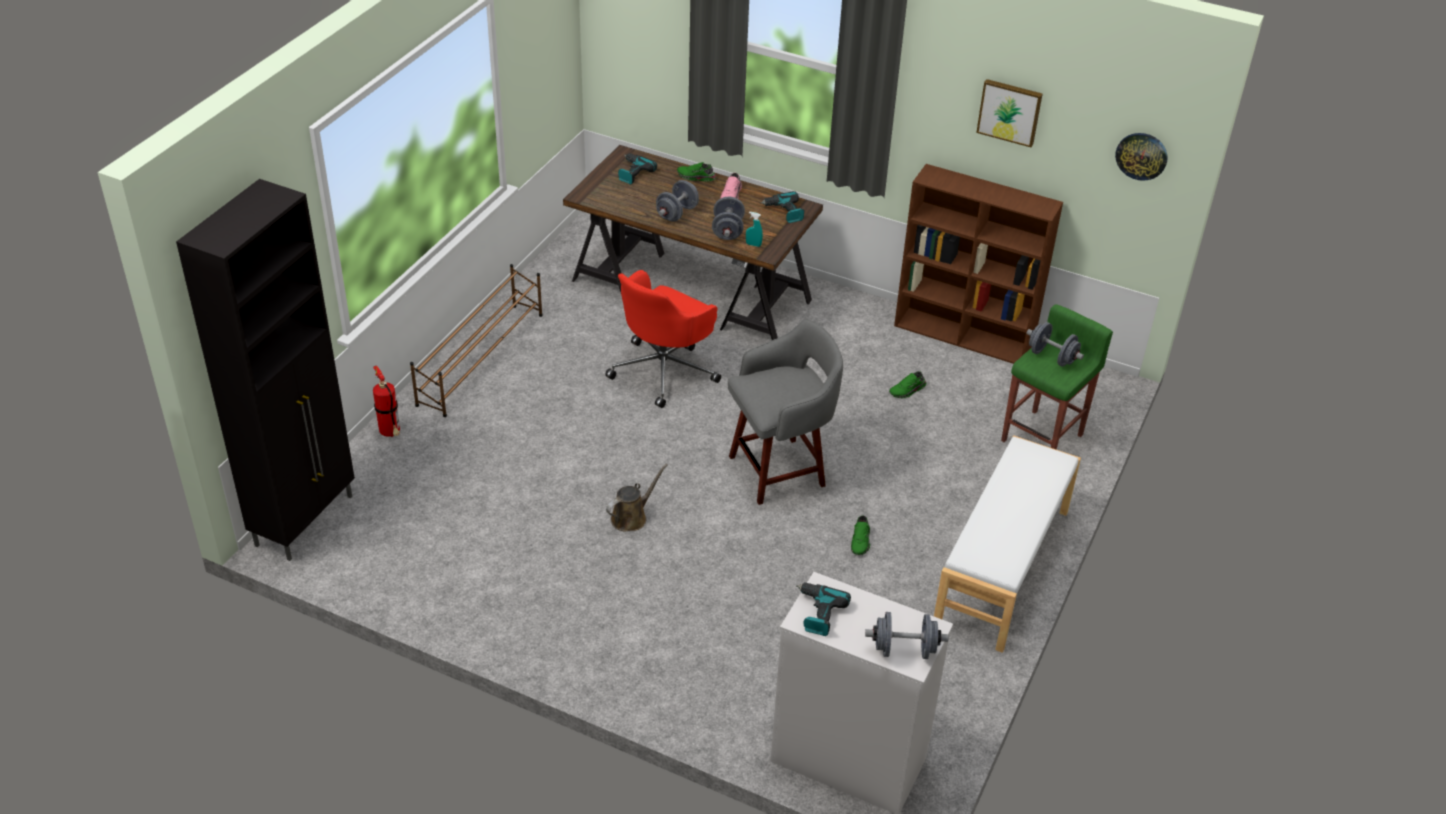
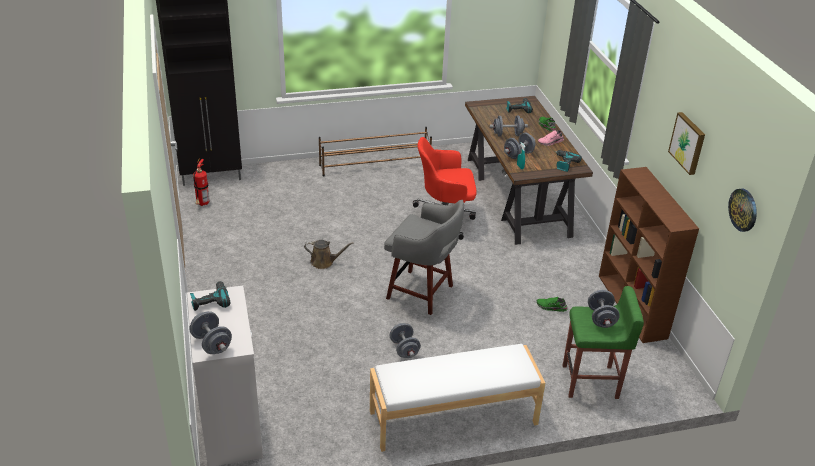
camera: 50 degrees right, 5 degrees down
(391, 434) = (292, 168): fire extinguisher -> fire extinguisher (202, 204)
(861, 541) = (404, 349): green shoe -> grey dumbbell

